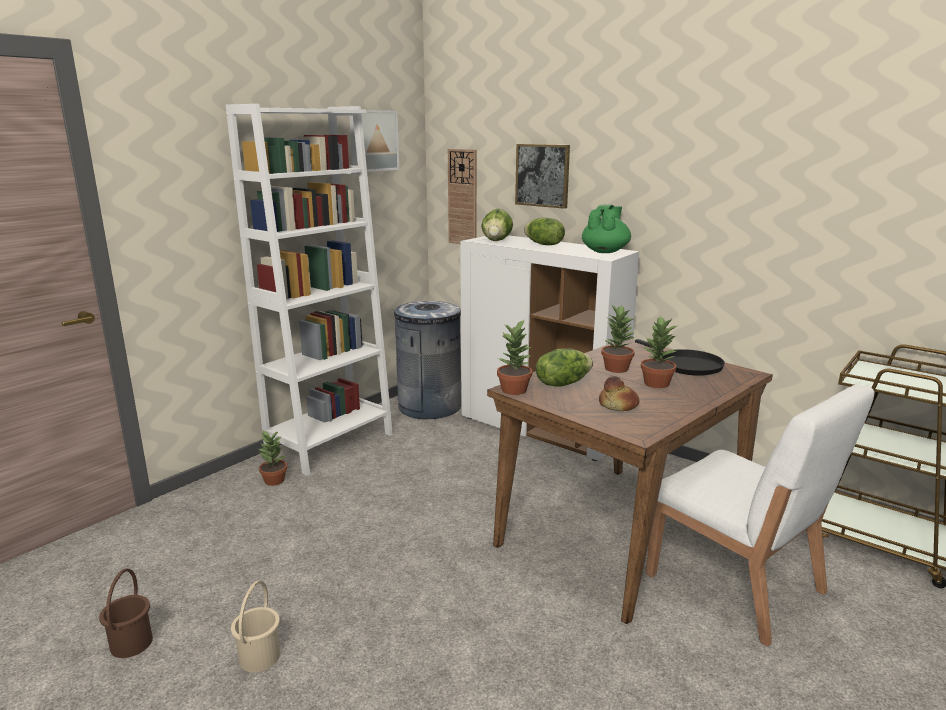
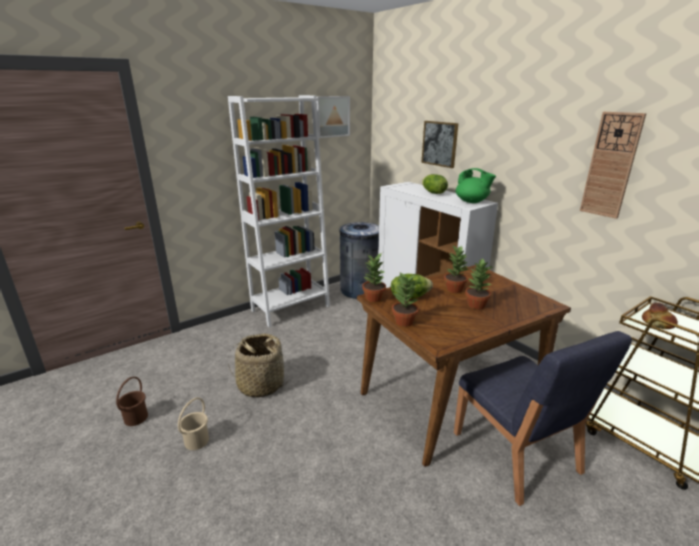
camera: 15 degrees right, 5 degrees up
(274, 480) = (249, 328): potted plant -> potted plant (403, 321)
(331, 558) = (260, 384): none -> basket
(463, 197) = (391, 155): wall clock -> wall clock (611, 165)
(497, 241) = (404, 188): lettuce -> none
(605, 251) = (472, 202): green teapot -> green teapot turned 90 degrees clockwise
(618, 406) = (437, 320): bread -> bread (657, 324)
(685, 365) = (507, 292): black frying pan -> none
(736, 585) = (516, 453): white chair -> blue chair

